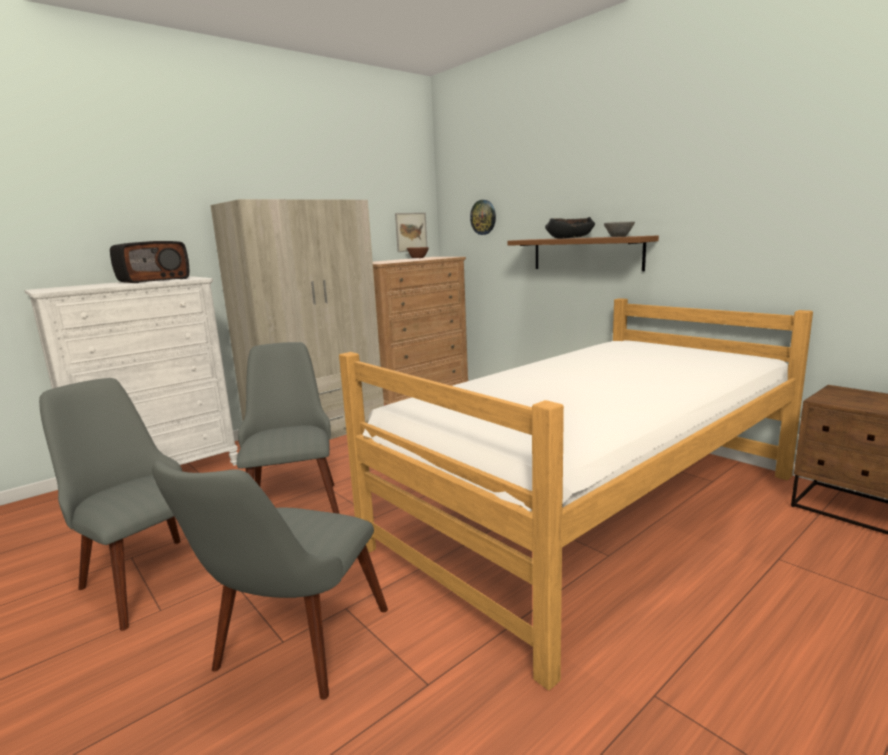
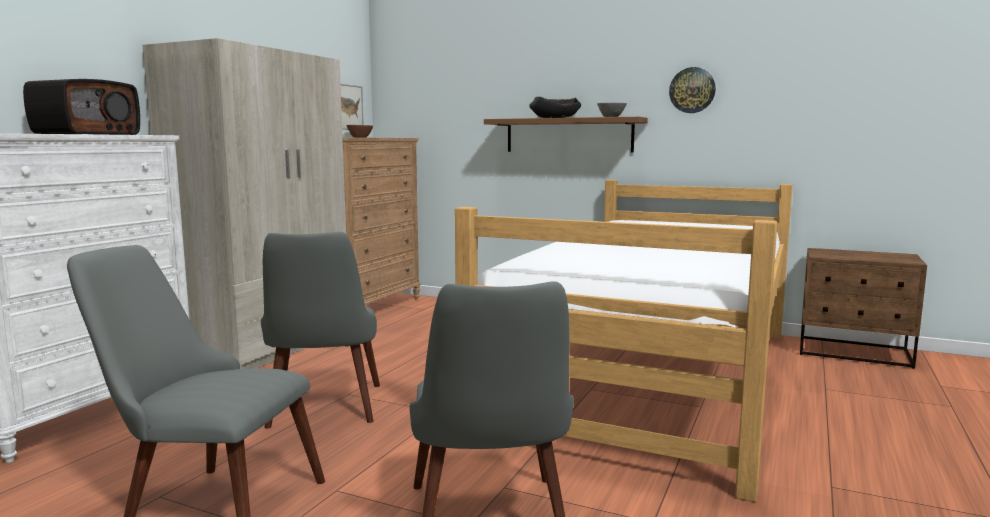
camera: 25 degrees left, 5 degrees down
(294, 501) = (323, 412): grey chair -> grey chair turned 150 degrees counterclockwise
(483, 217) = (439, 95): wall clock -> wall clock (692, 90)

